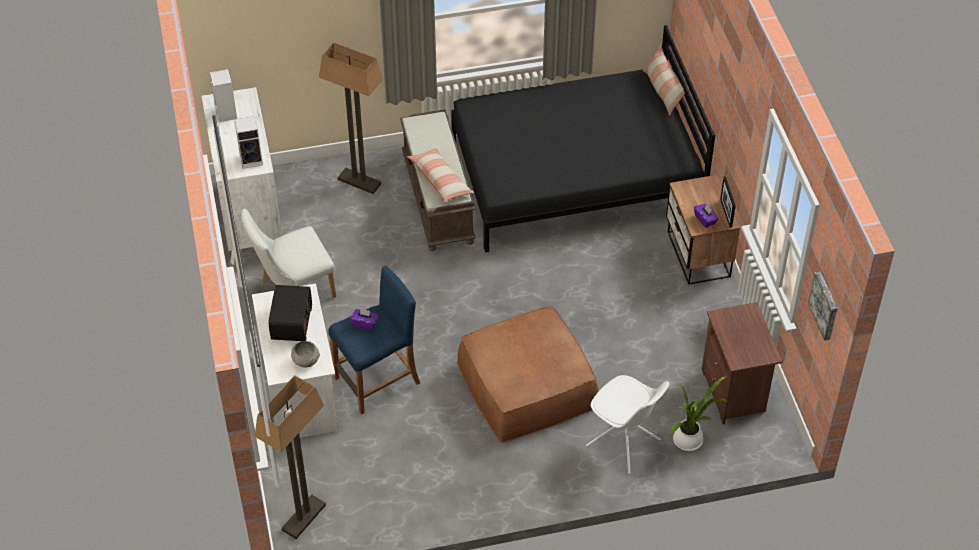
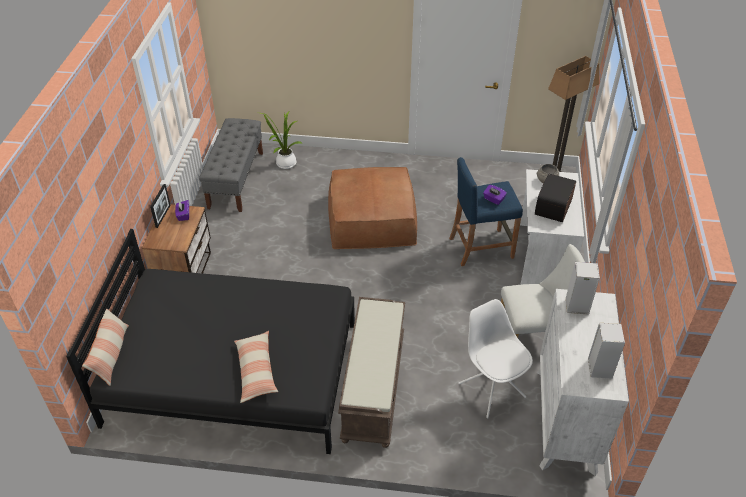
camera: 160 degrees left, 5 degrees down
(359, 182) = (444, 429): floor lamp -> none
(440, 180) = (380, 325): pillow -> pillow (256, 371)
(624, 444) = (327, 171): white chair -> white chair (491, 389)
(734, 392) = (236, 179): brown nightstand -> grey bench
(825, 305) = (193, 37): picture -> none

